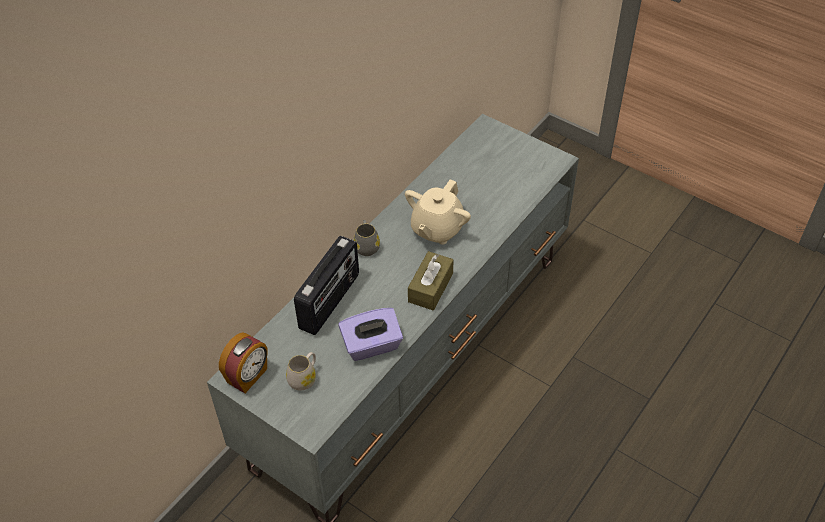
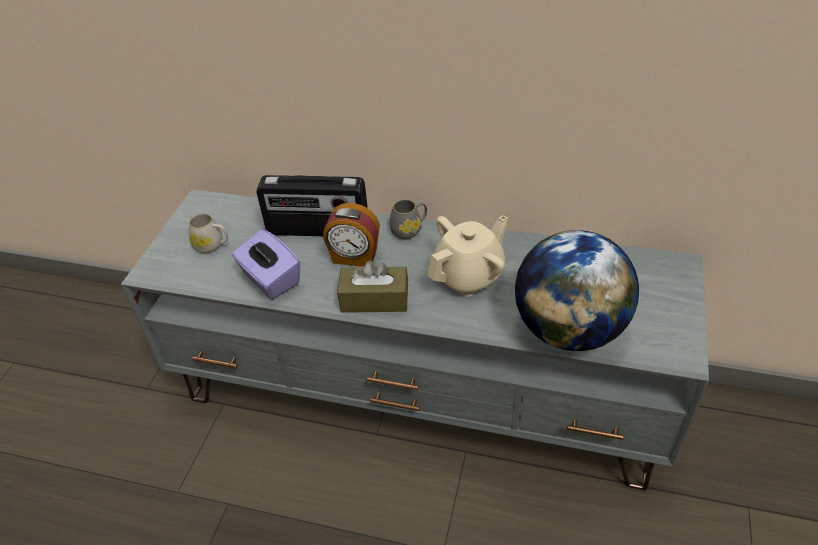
camera: 70 degrees right, 5 degrees down
(248, 376) = (204, 210): alarm clock -> alarm clock (354, 257)
(436, 229) = (469, 276): beige teapot -> beige teapot turned 135 degrees clockwise
(512, 199) = (569, 330): none -> globe

